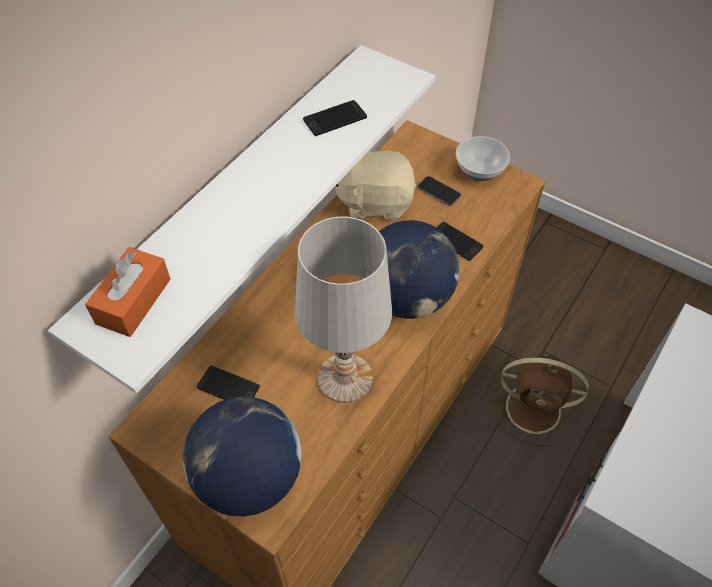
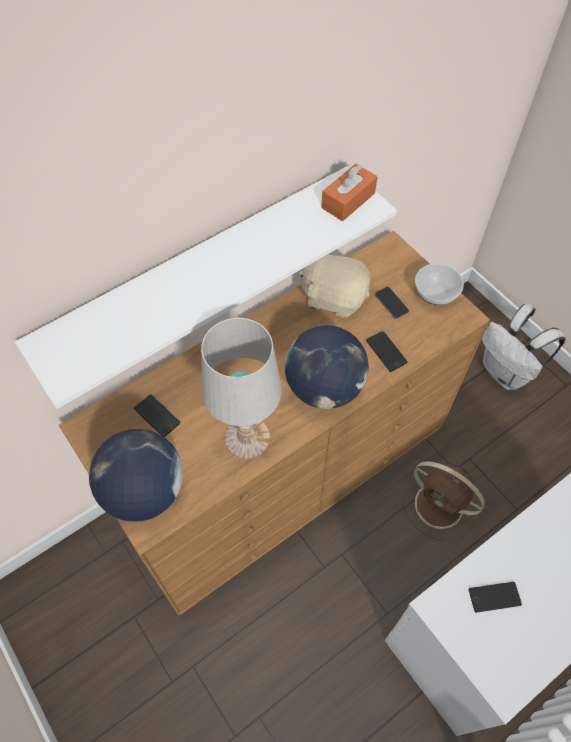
camera: 20 degrees right, 5 degrees up
(133, 301) = (81, 337): orange tissue box -> orange tissue box (348, 200)
(335, 119) = (295, 228): phone -> phone (494, 597)
(542, 254) = (506, 373): none -> white backpack

